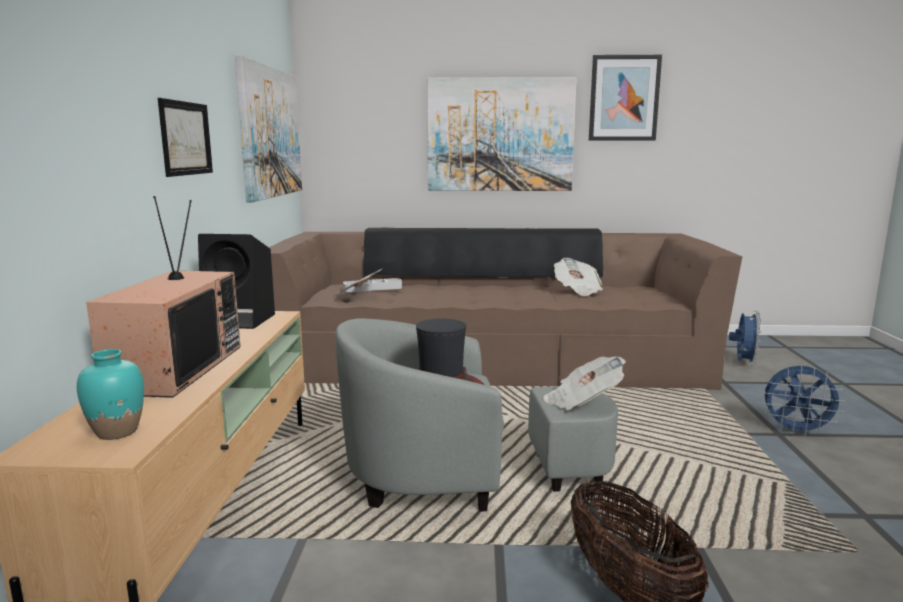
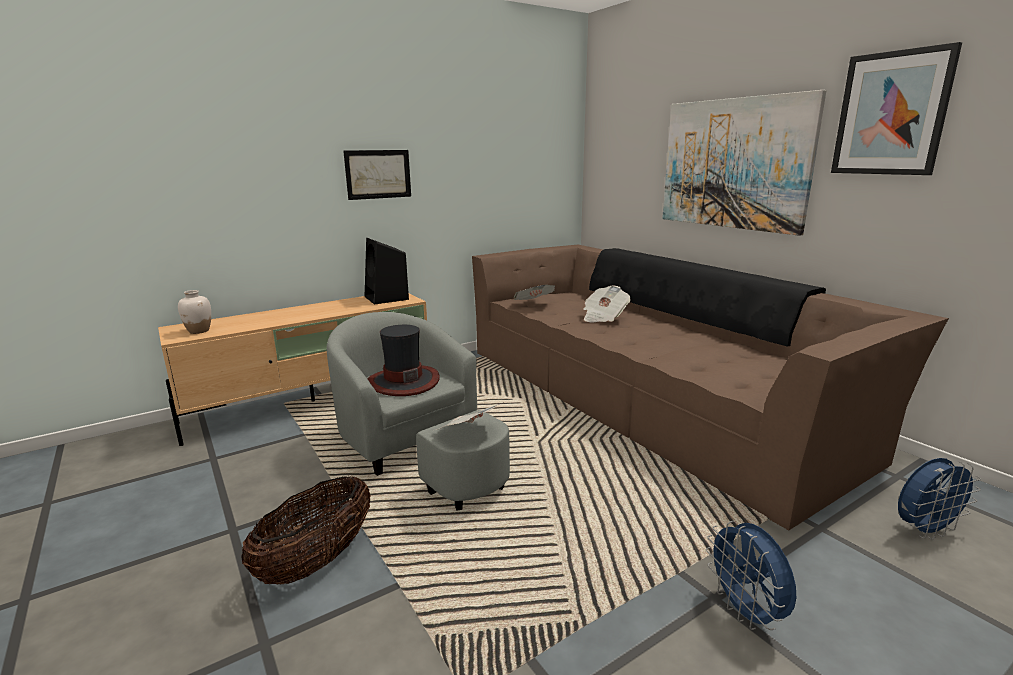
camera: 55 degrees right, 5 degrees up
(117, 431) = (199, 331): turquoise vase -> white vase
(175, 368) = (290, 313): television -> none
(270, 132) = (522, 162): picture -> none
(372, 288) = (565, 301): grey tray -> none
(577, 290) = (712, 351): newspaper -> newspaper (603, 317)

